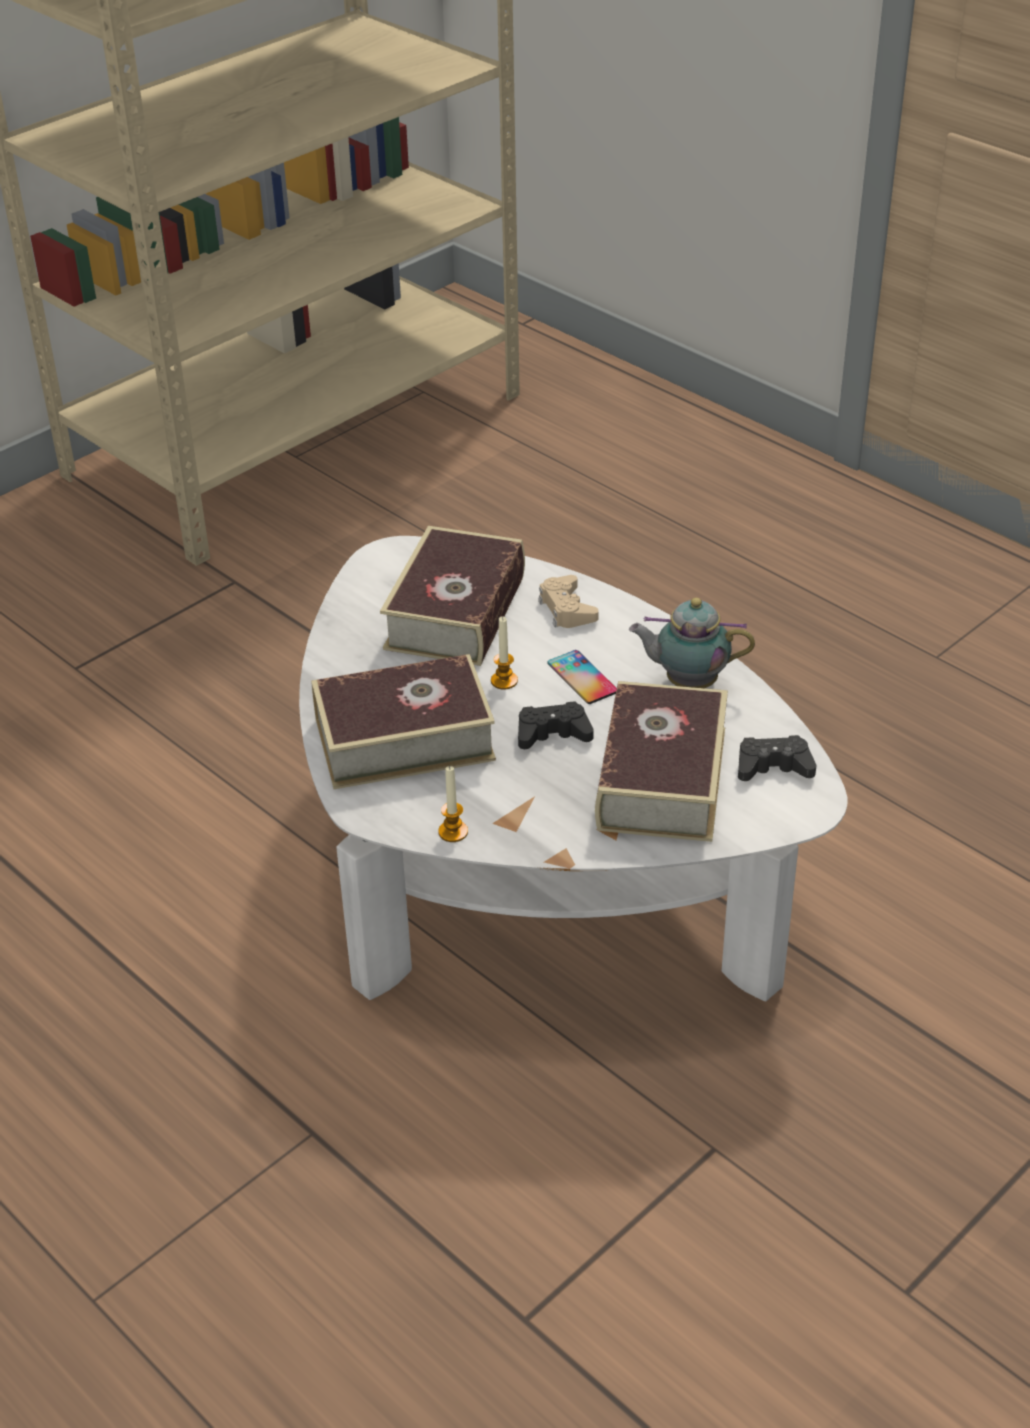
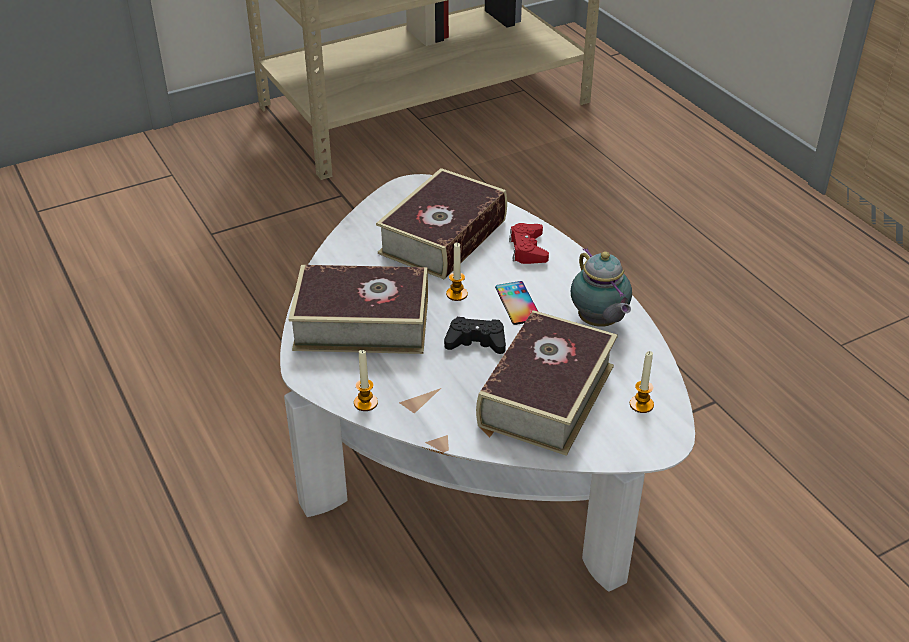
camera: 15 degrees right, 0 degrees up
(566, 609) = (528, 249): beige game controller -> red game controller
(687, 682) = (599, 323): teapot -> teapot turned 135 degrees counterclockwise
(773, 767) = (641, 404): black game controller -> candle

